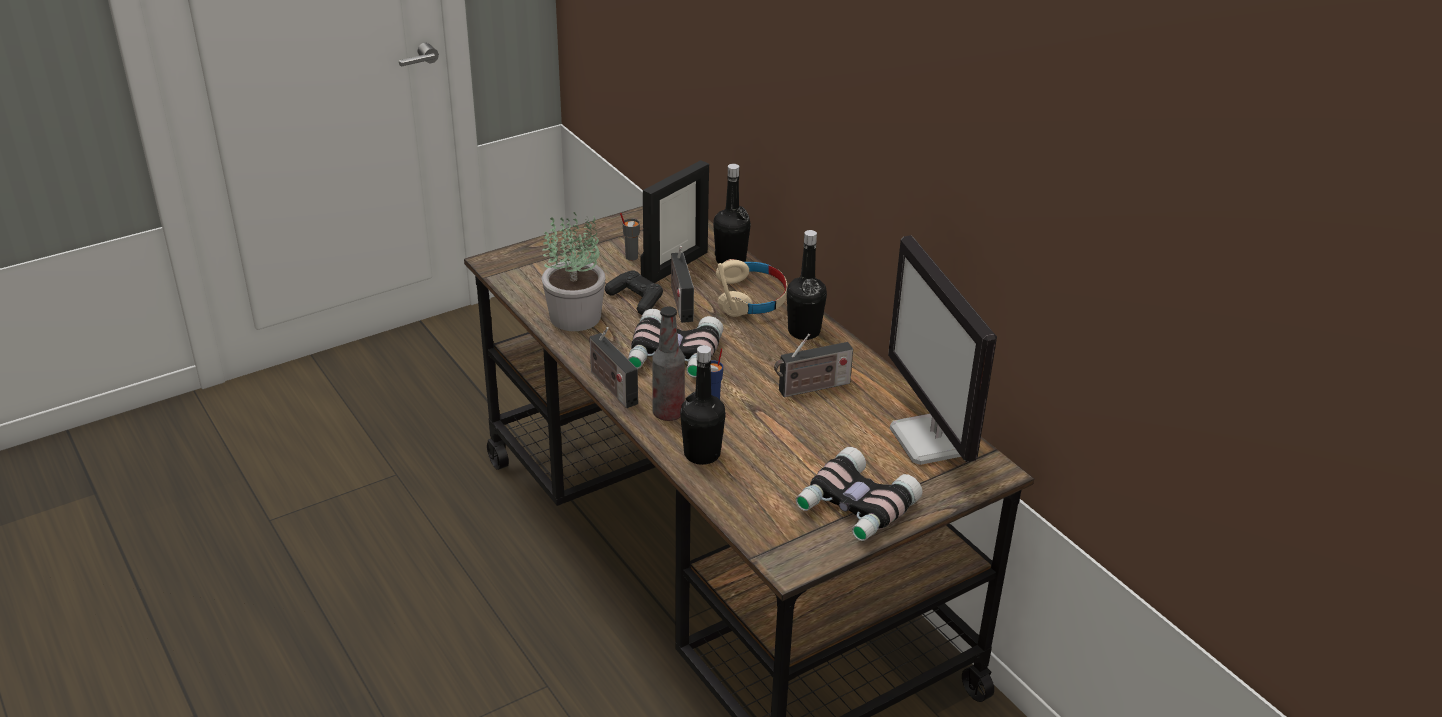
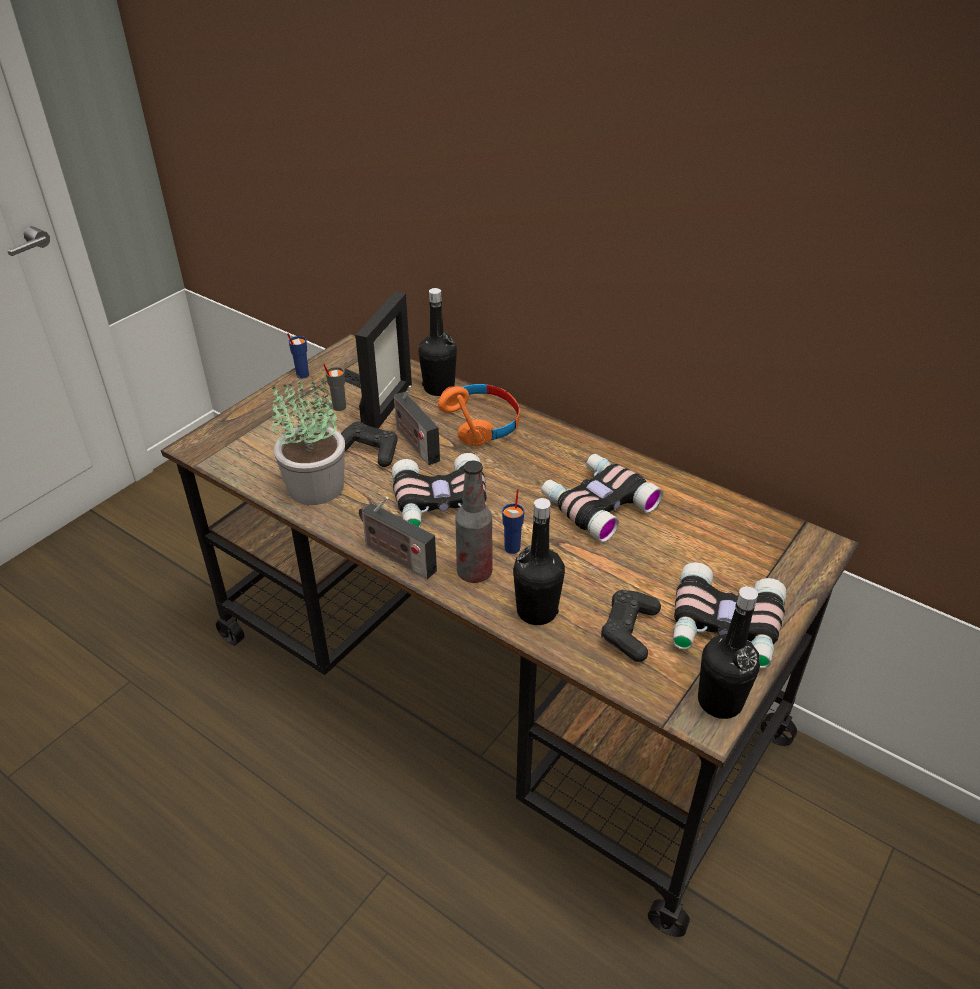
camera: 20 degrees left, 5 degrees up
(614, 222) = (302, 375): none -> blue cup
(750, 298) = (481, 422): beige headphones -> orange headphones
(770, 488) = (629, 631): none -> black game controller
(804, 331) = (552, 444): black bottle -> black bottle (720, 701)
(811, 388) = (597, 503): radio -> binoculars
(933, 441) = (745, 529): monitor -> none

